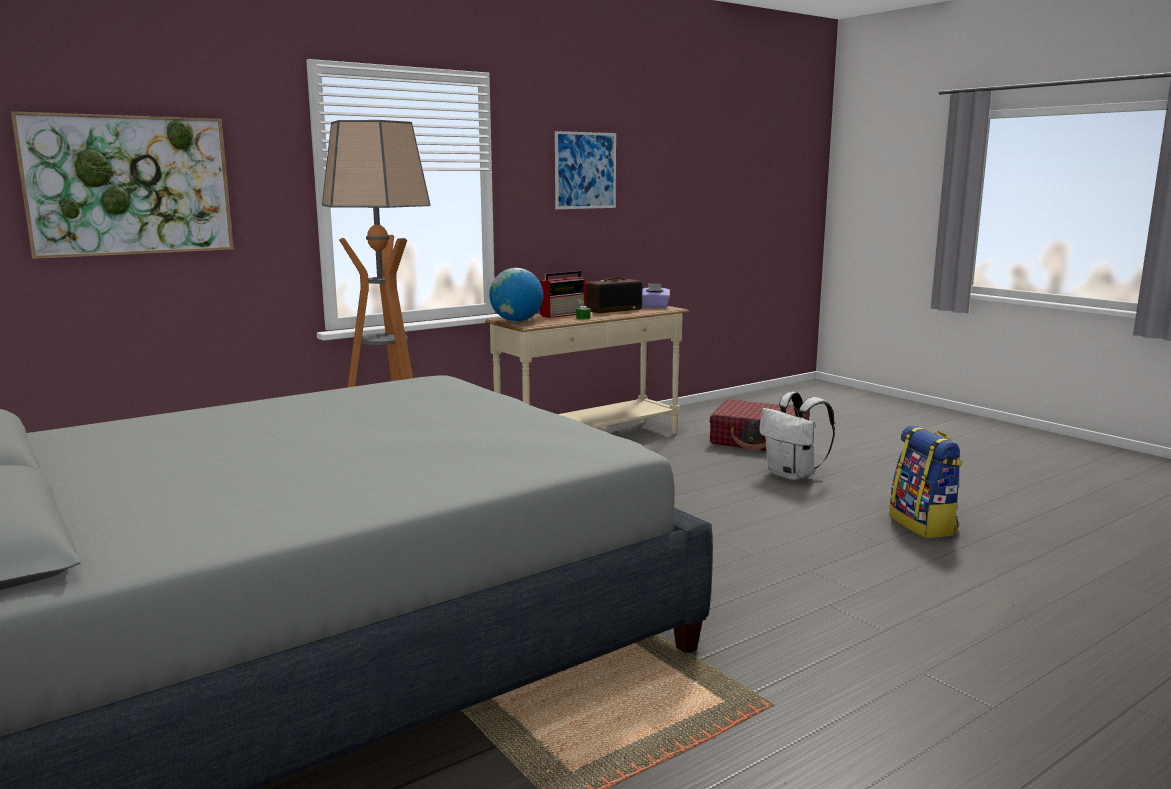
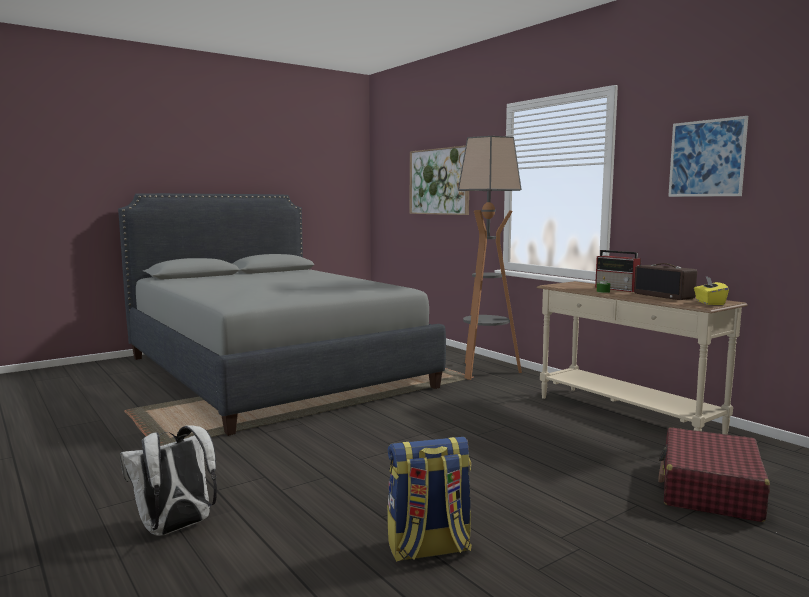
camera: 90 degrees right, 5 degrees down
(516, 321) = (569, 284): globe -> none
(654, 306) = (709, 303): purple tissue box -> yellow tissue box
(793, 475) = (578, 495): white backpack -> white backpack (175, 528)

